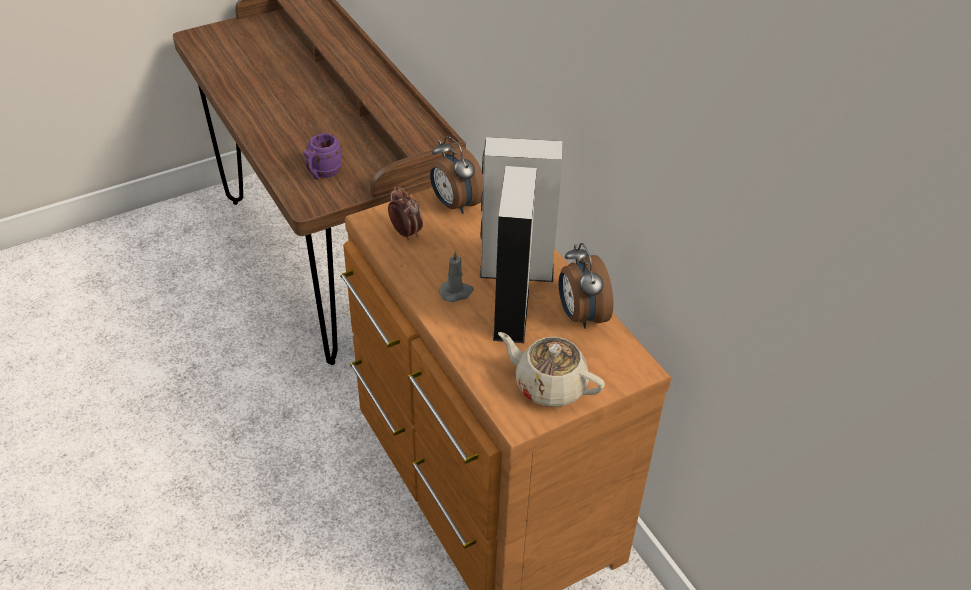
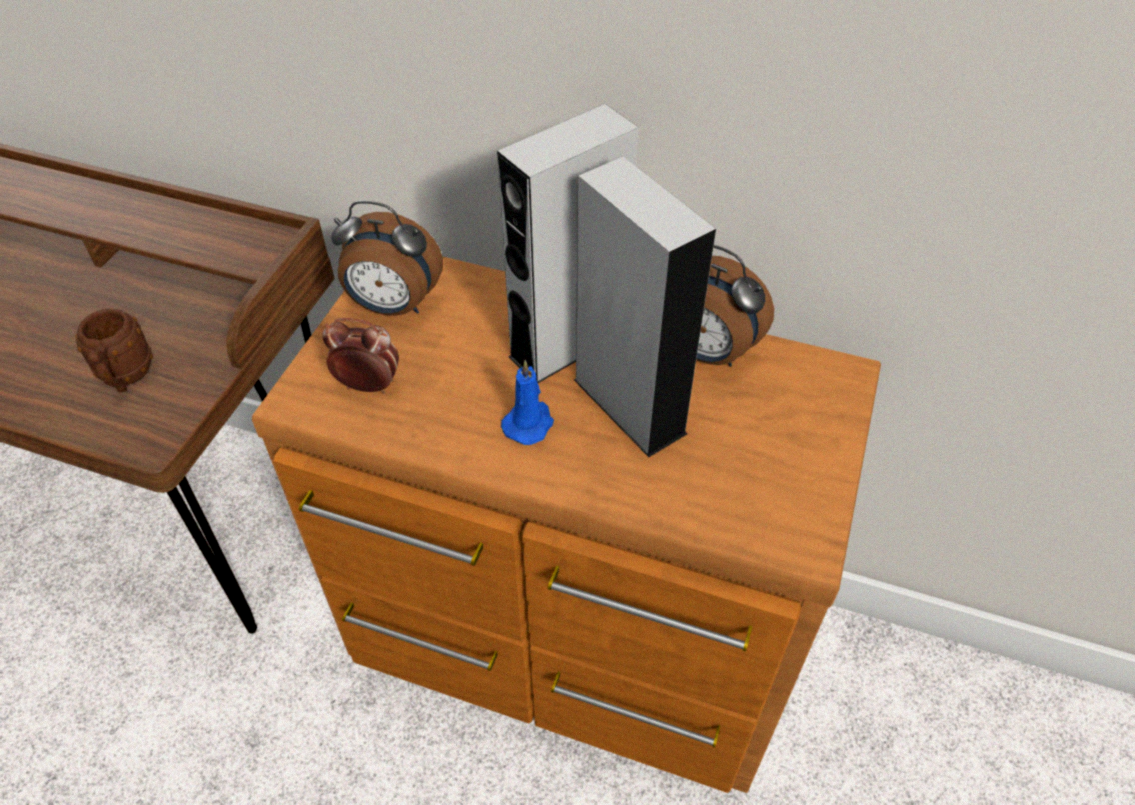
camera: 40 degrees left, 5 degrees up
(322, 173) = (125, 378): purple mug -> brown mug
(456, 292) = (529, 423): grey candle -> blue candle
(549, 385) = (779, 468): beige teapot -> none

